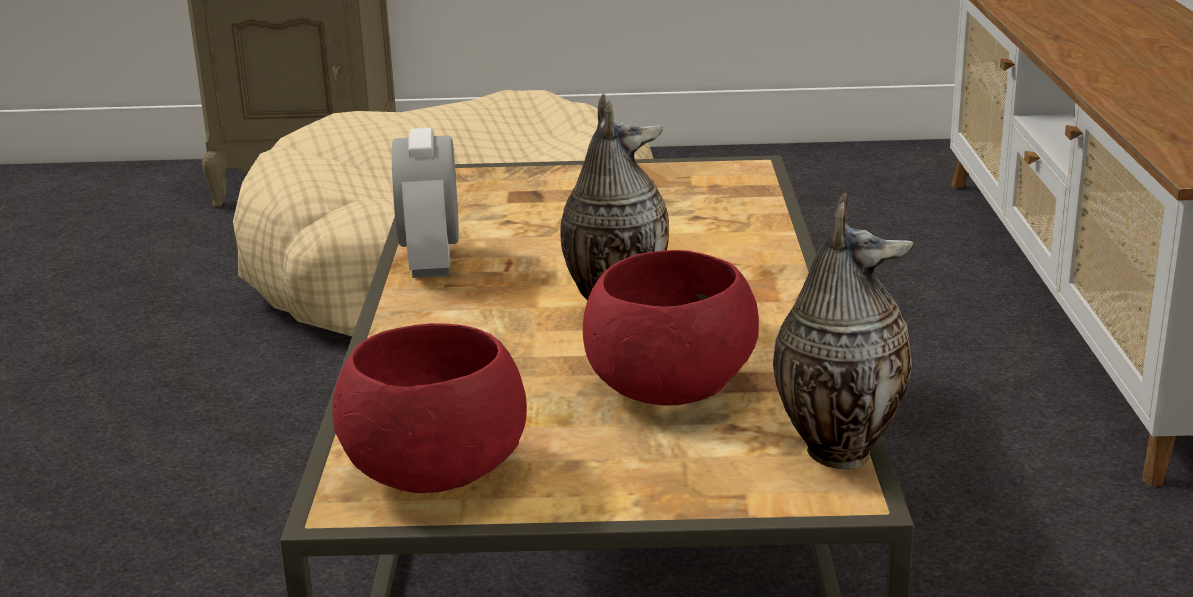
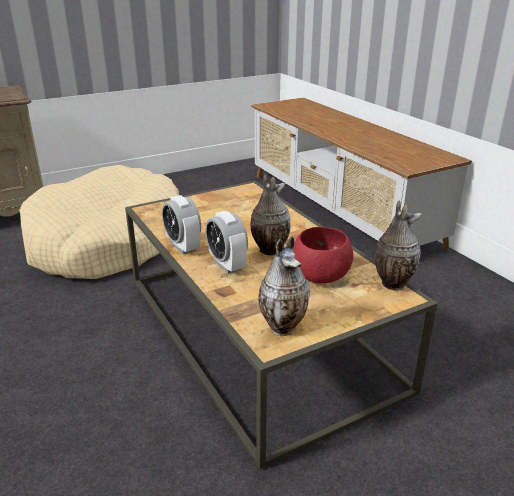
camera: 30 degrees left, 5 degrees up
(438, 471) = (283, 327): red bowl -> vase
(479, 318) = (227, 265): none -> alarm clock

